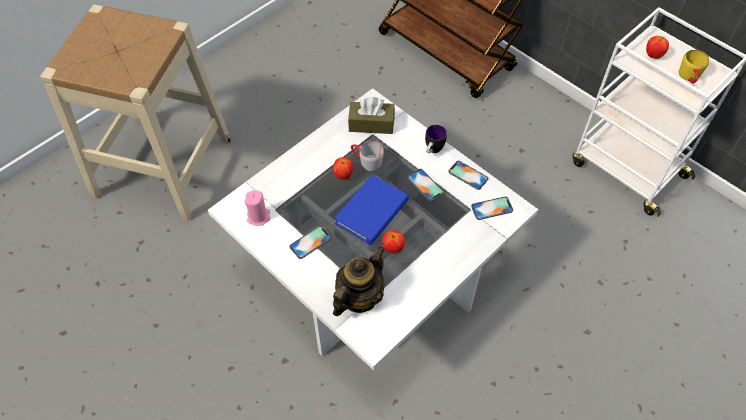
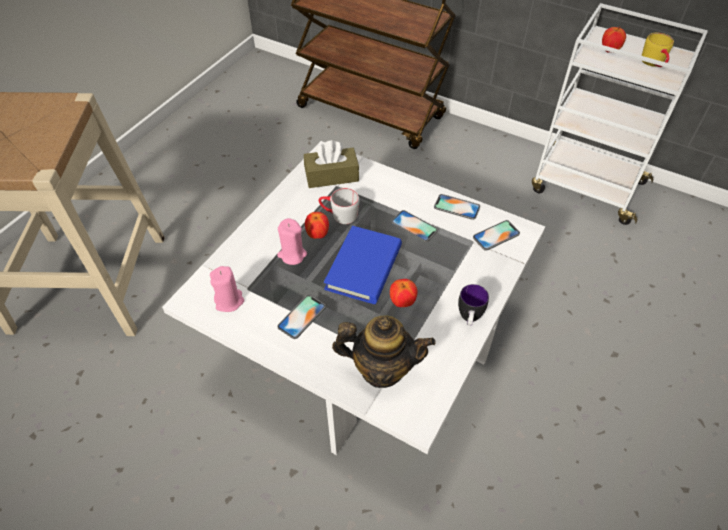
camera: 15 degrees left, 5 degrees down
(318, 188) = (292, 255): none -> pink candle
(359, 298) = (382, 368): teapot -> teapot turned 75 degrees clockwise
(432, 151) = (409, 190): mug -> mug (469, 319)

